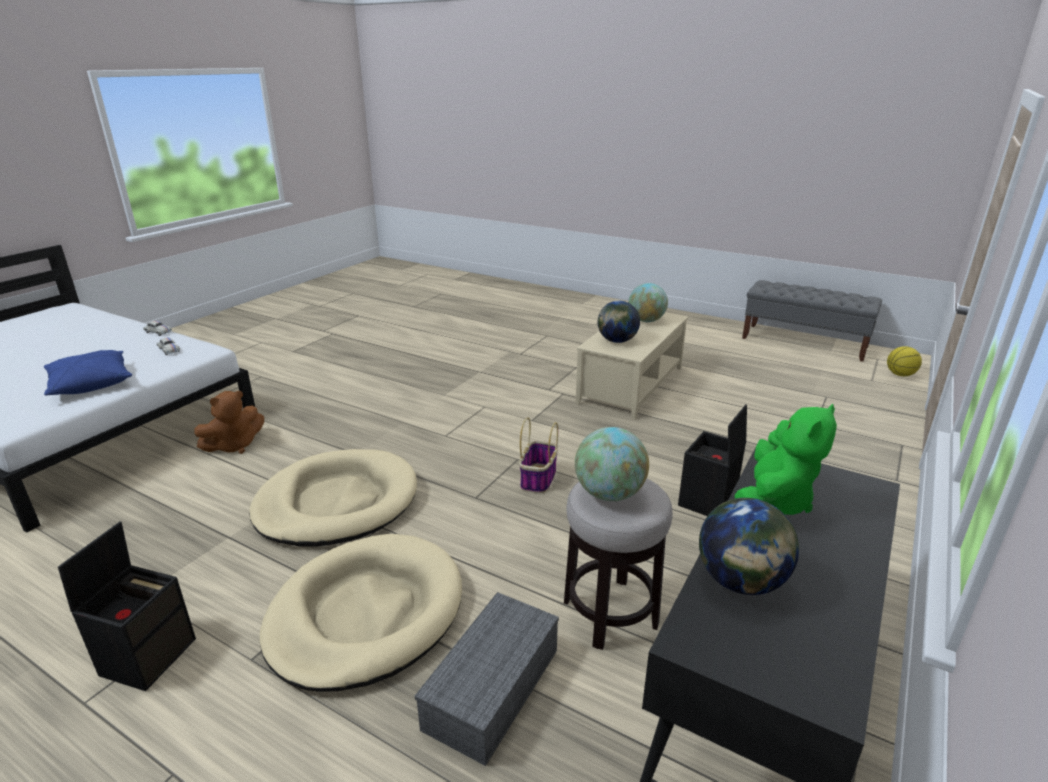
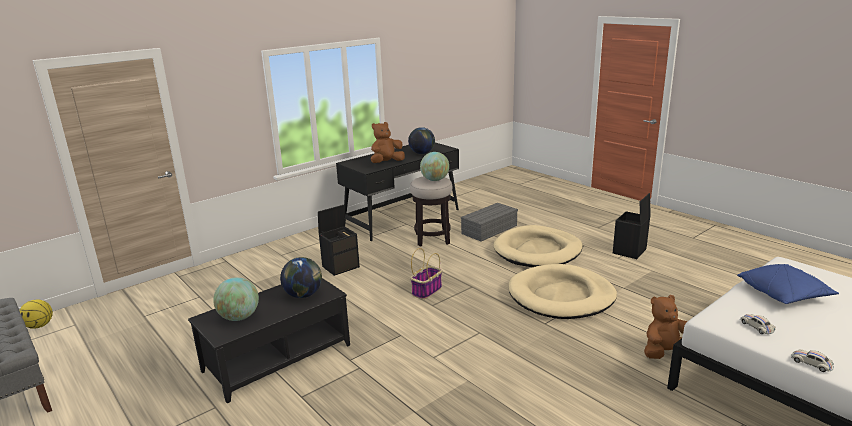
camera: 160 degrees left, 5 degrees down
(632, 385) = (277, 357): beige coffee table -> black coffee table
(773, 502) = (386, 163): green plush toy -> brown plush toy

